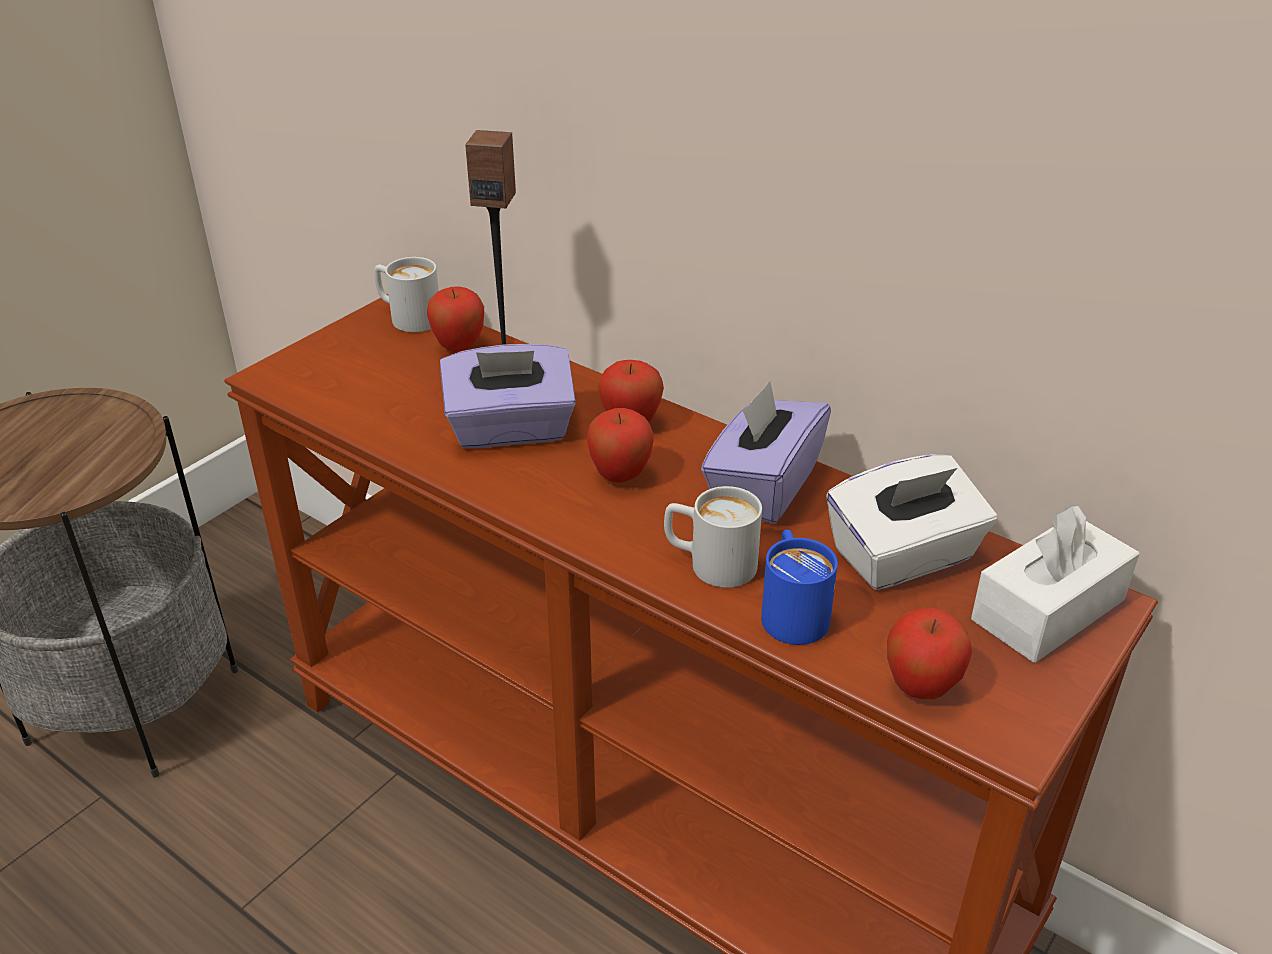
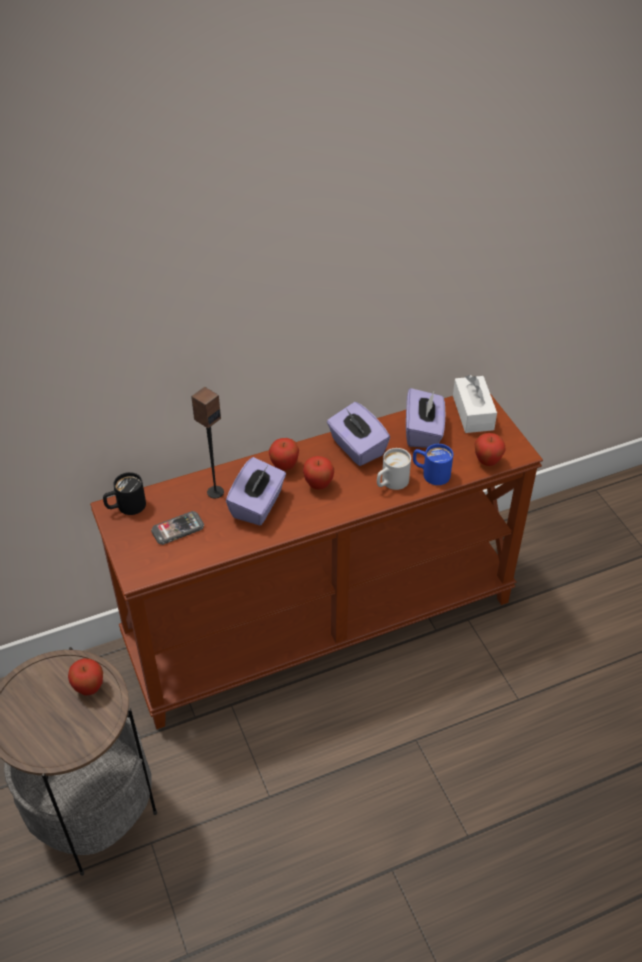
camera: 60 degrees left, 10 degrees up
(395, 375) = (178, 529): none -> phone
(407, 317) = (125, 507): white mug -> black mug
(459, 347) = (172, 498): apple -> apple (89, 688)
(904, 557) = (423, 432): white tissue box -> purple tissue box

